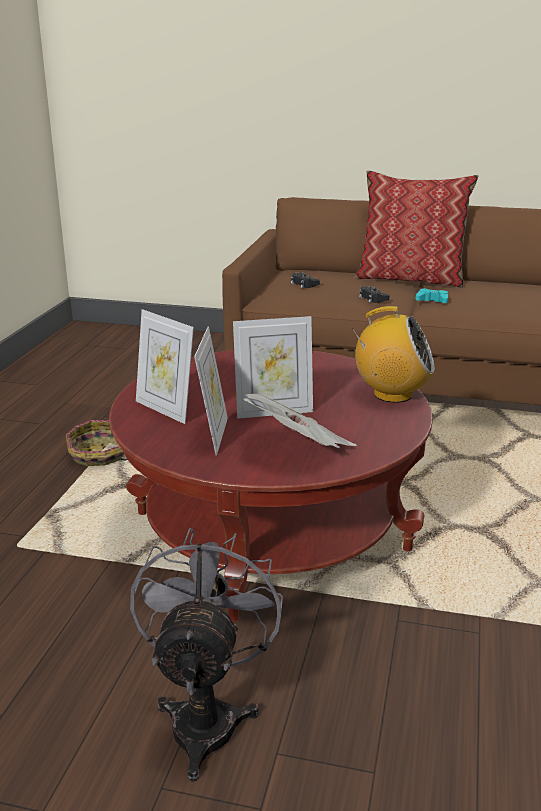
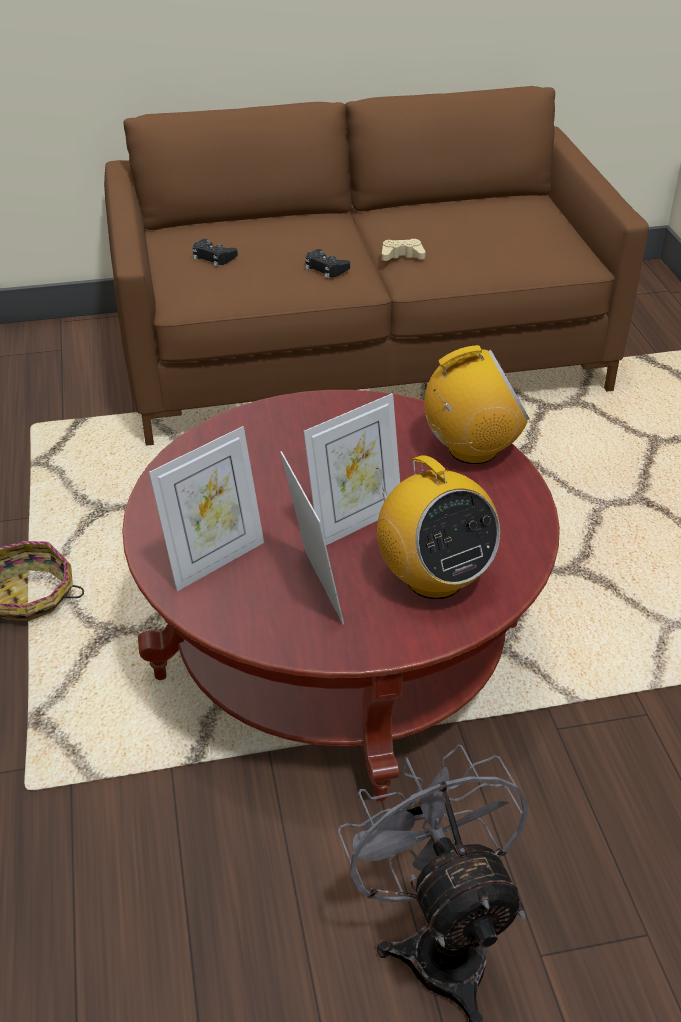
camera: 25 degrees left, 15 degrees up
(165, 409) = (214, 560): picture frame -> picture frame turned 60 degrees counterclockwise
(300, 448) = (433, 579): newspaper -> radio
(411, 279) = (345, 216): pillow -> none
(432, 300) = (401, 256): turquoise game controller -> beige game controller

